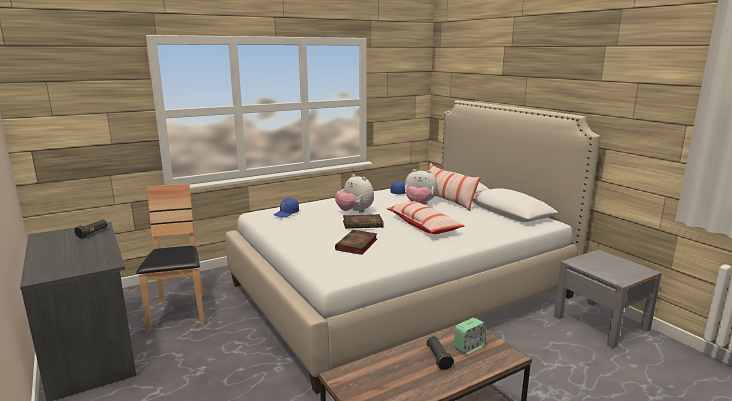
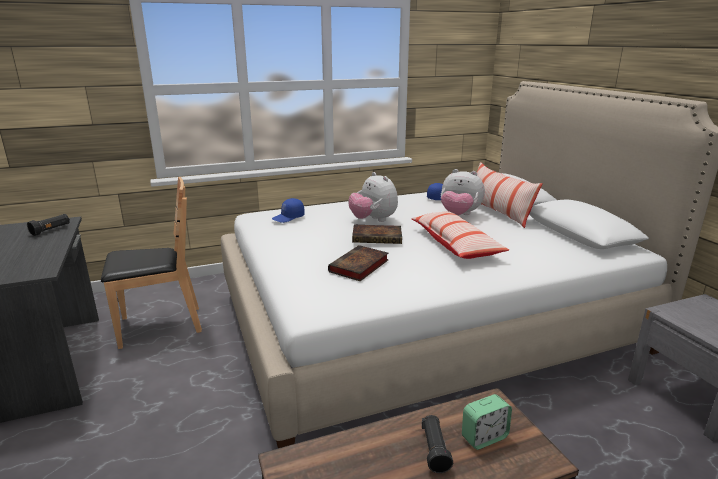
camera: 10 degrees right, 5 degrees up
(179, 312) = (159, 326): brown chair -> brown chair turned 75 degrees clockwise

